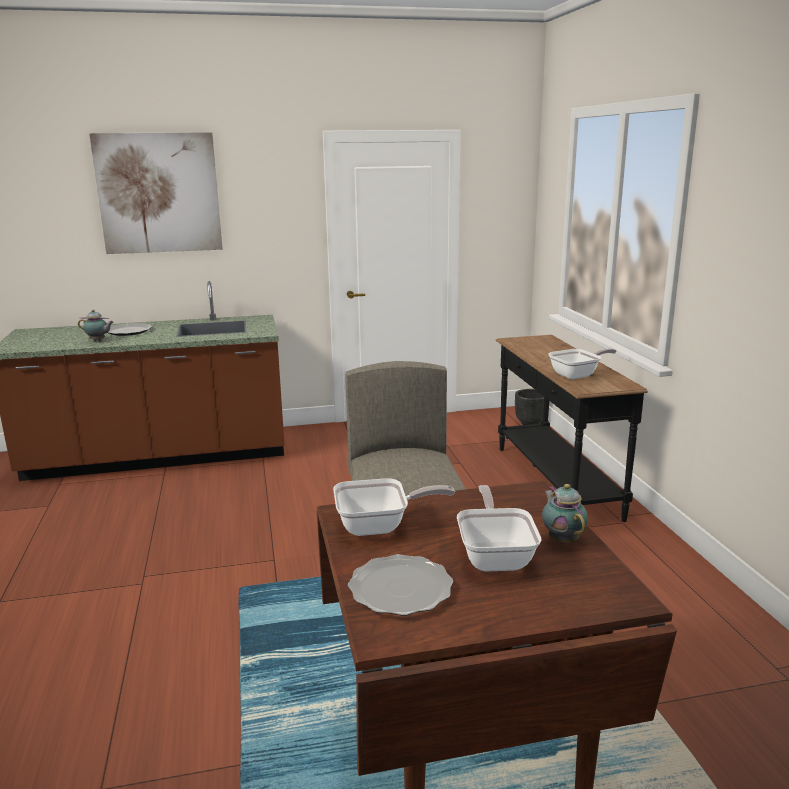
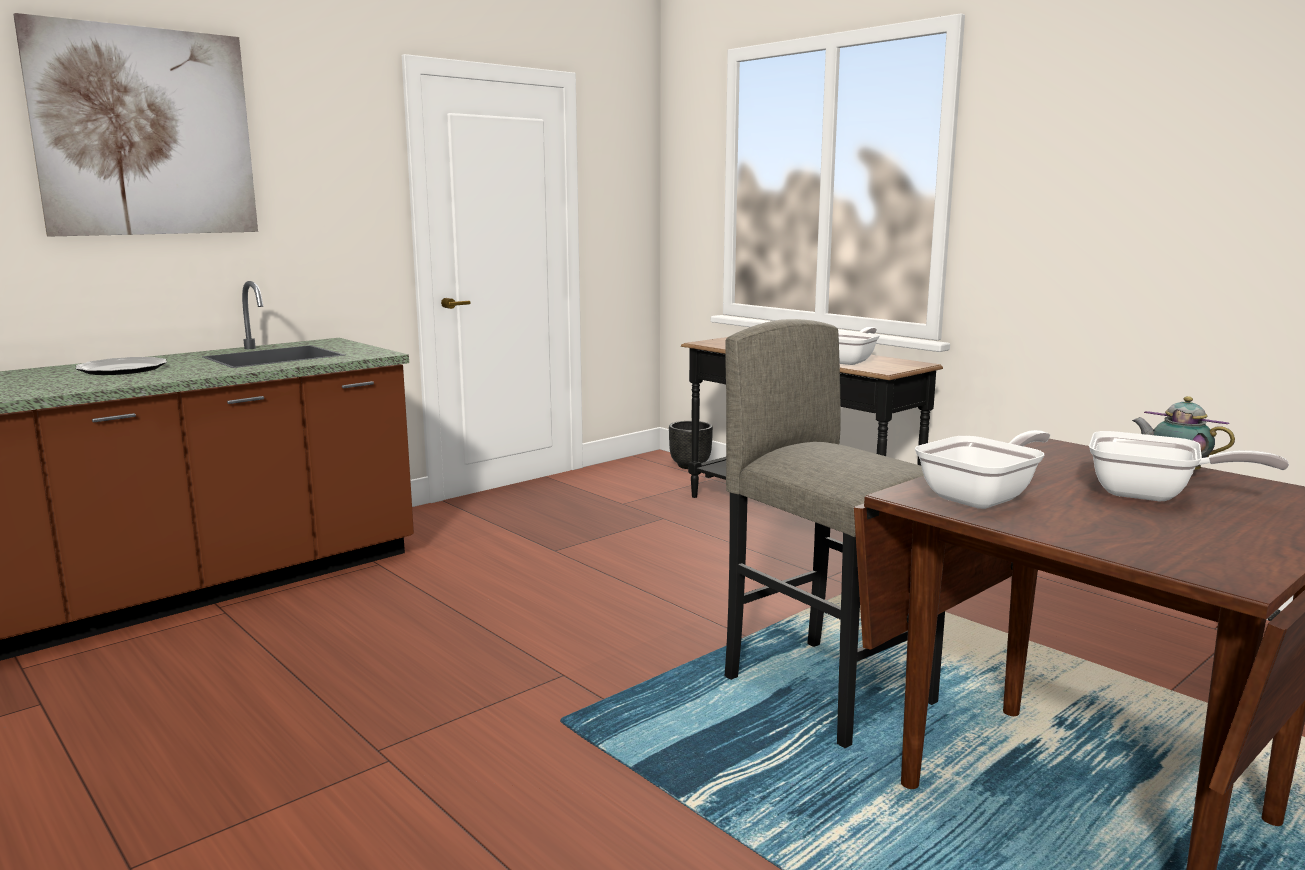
camera: 30 degrees left, 5 degrees down
(98, 341) = (89, 383): teapot -> none
(401, 589) = (1145, 539): plate -> none
(495, 555) = (1153, 495): frying pan -> frying pan turned 150 degrees clockwise

